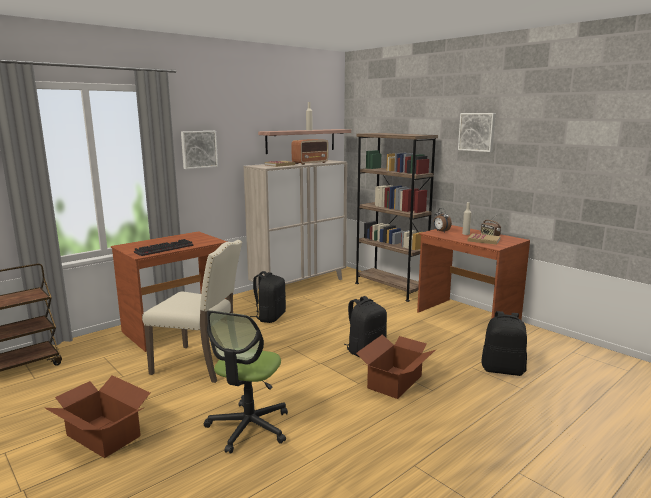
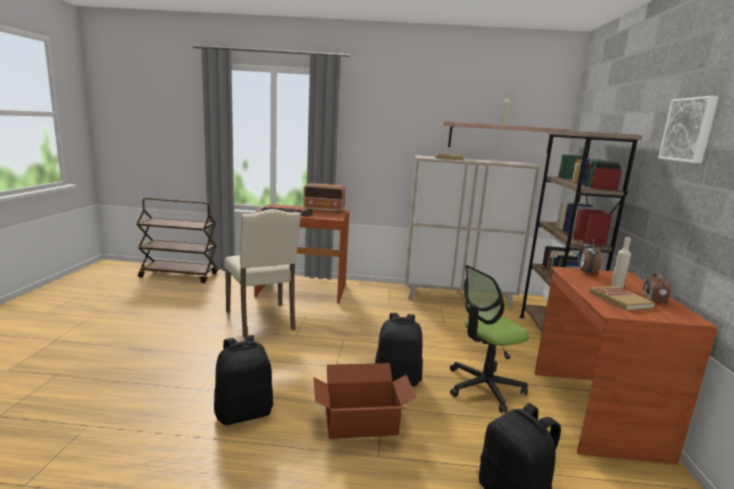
camera: 45 degrees right, 0 degrees up
(103, 436) = (132, 334): cardboard box -> none
(198, 149) = (370, 133): picture -> none
(248, 427) = (193, 380): office chair -> office chair (484, 387)
(270, 317) = (378, 311): black backpack -> black backpack (244, 412)
(310, 163) = (489, 161): radio -> radio (324, 210)

